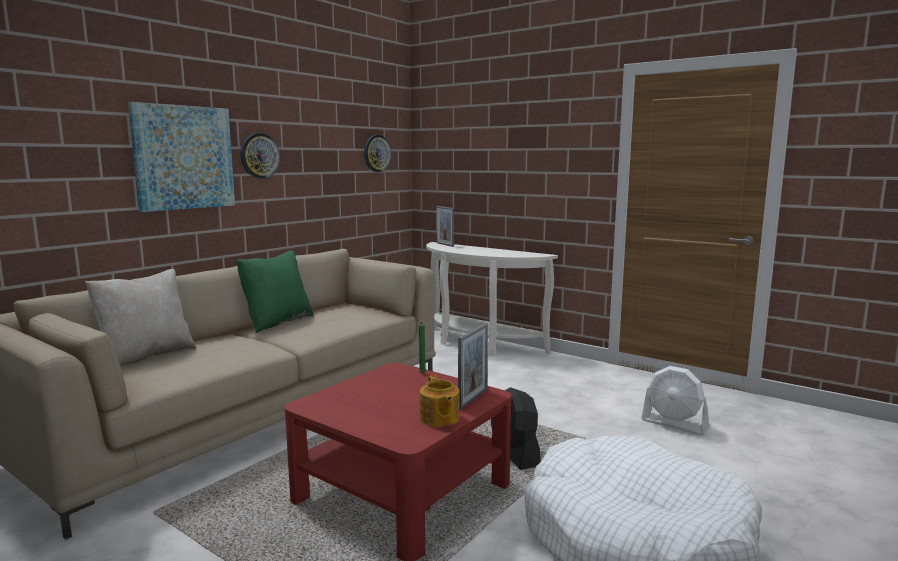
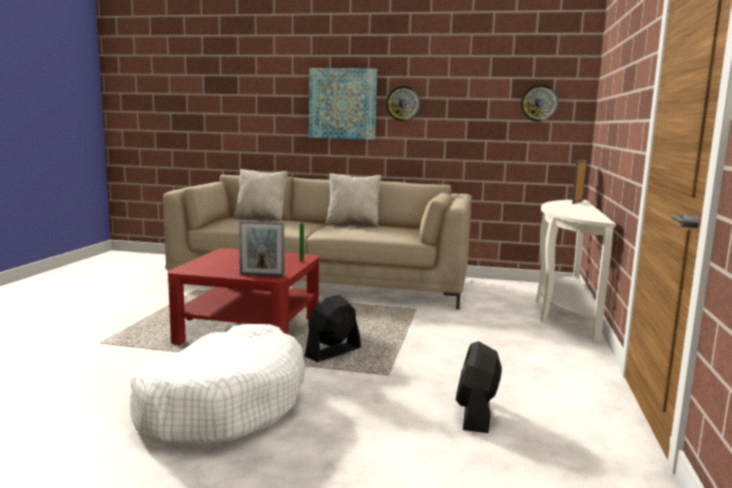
camera: 65 degrees right, 0 degrees up
(277, 322) = (353, 225): green pillow -> beige pillow
(439, 418) = (222, 272): teapot -> none
(674, 424) = (476, 414): white fan -> black fan

